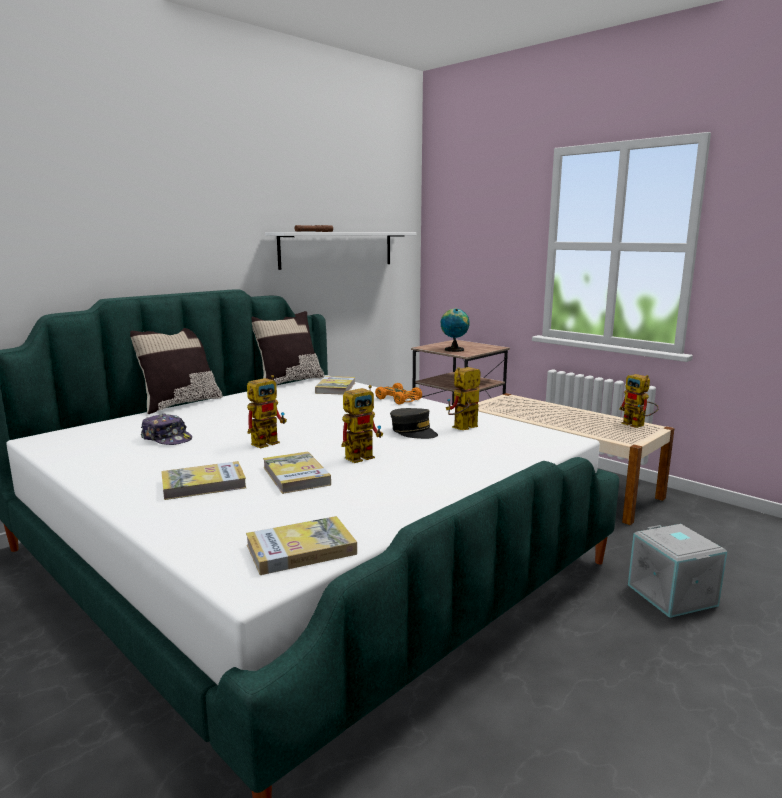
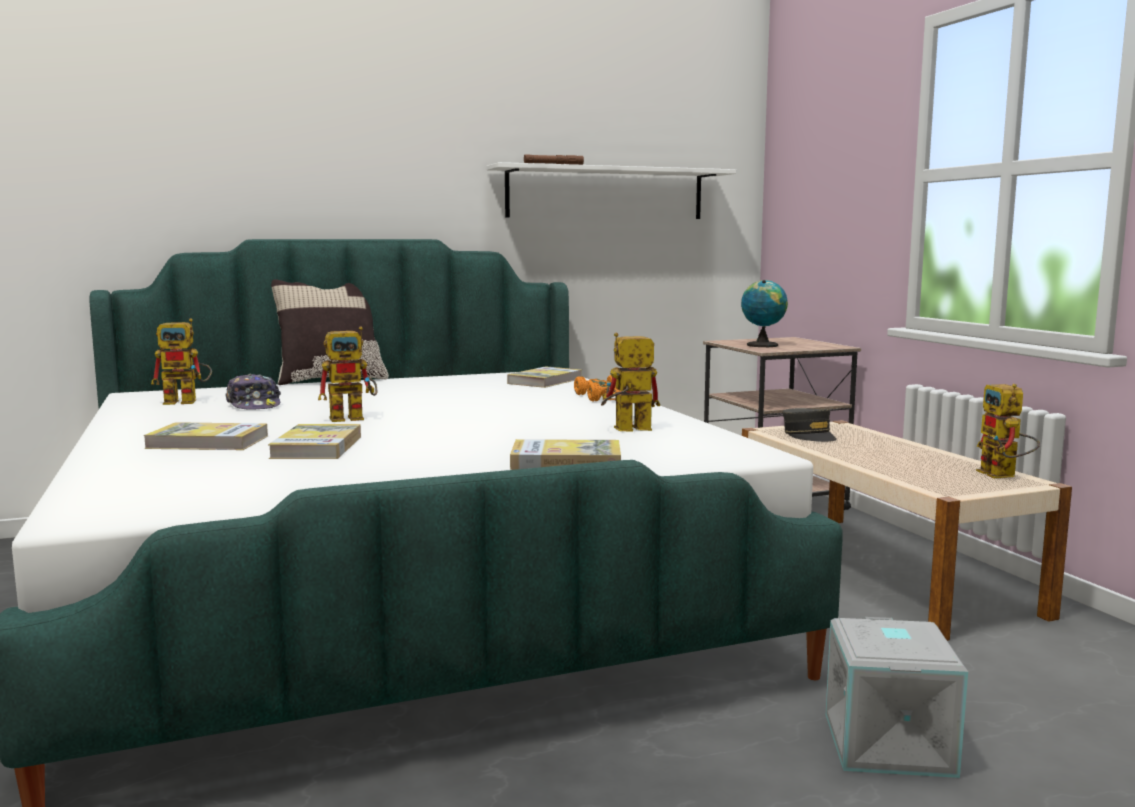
camera: 25 degrees right, 5 degrees down
(288, 382) = (499, 372): pillow -> none
(301, 549) = (184, 502): book -> book (566, 461)
(363, 455) = (434, 440): toy robot -> toy robot (188, 401)
(413, 432) = (550, 426): grey cap -> grey cap (809, 435)

